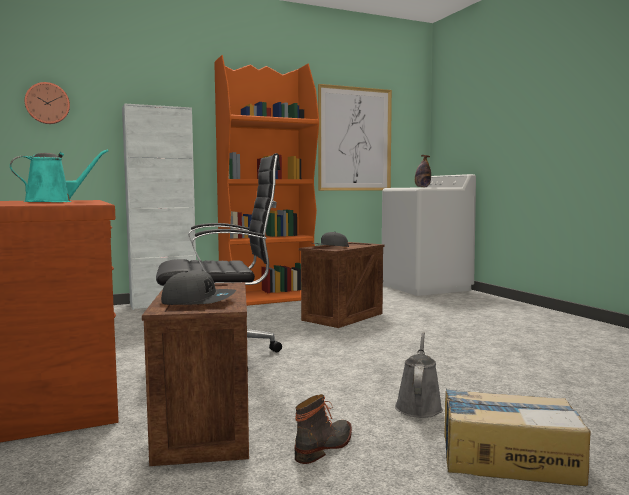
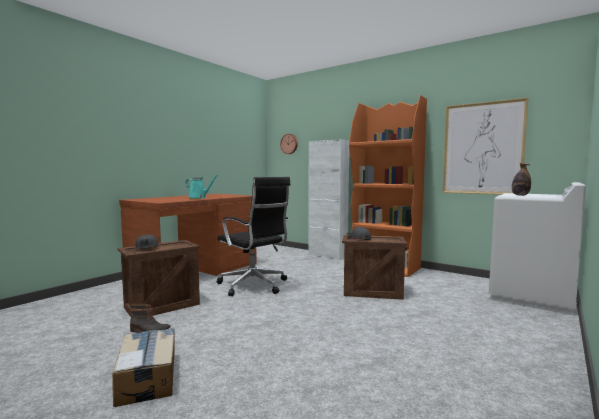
camera: 60 degrees right, 0 degrees up
(418, 406) = (214, 342): grey watering can -> none

